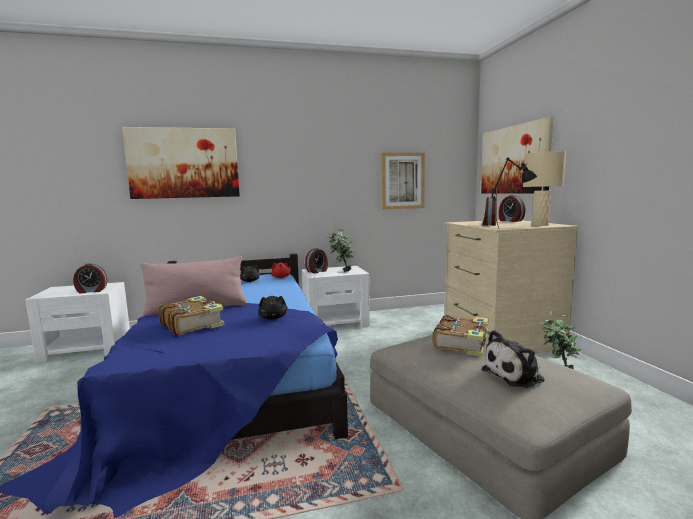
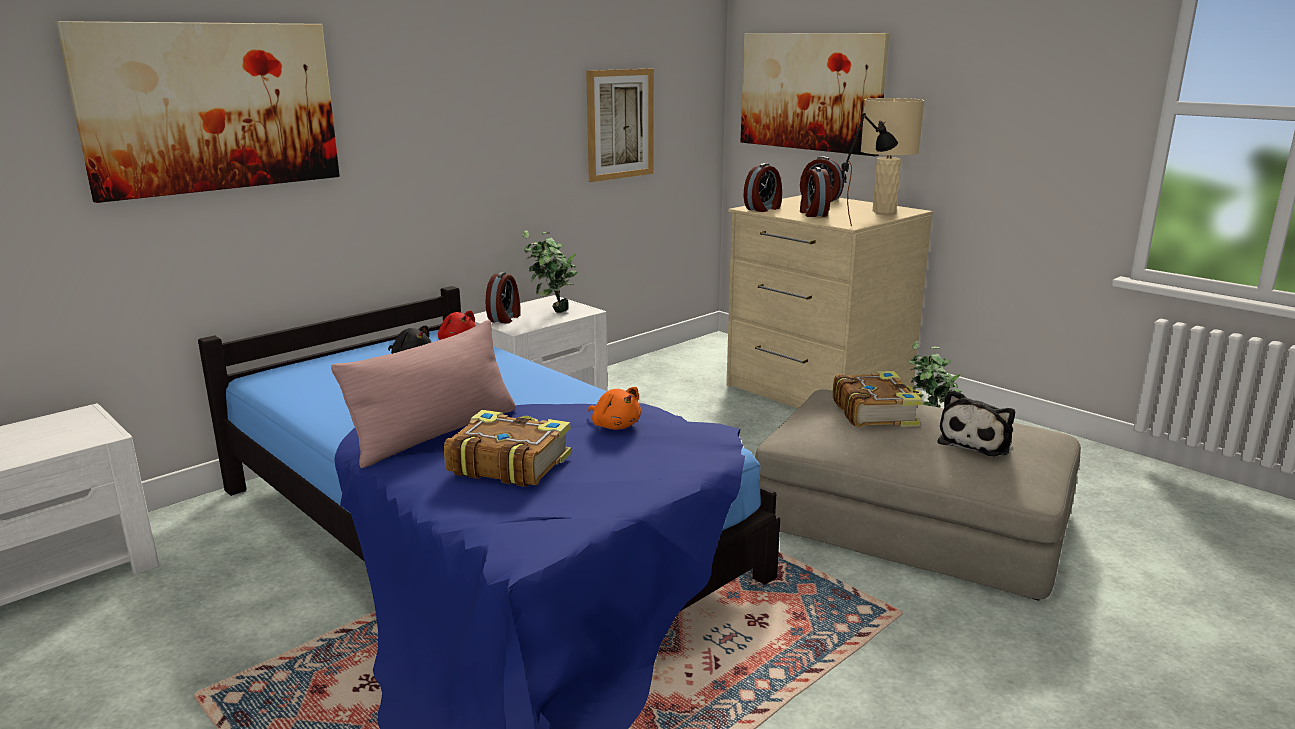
camera: 30 degrees left, 10 degrees up
(91, 291) = (71, 439): alarm clock -> alarm clock (763, 209)
(273, 318) = (615, 425): black plush toy -> orange plush toy

